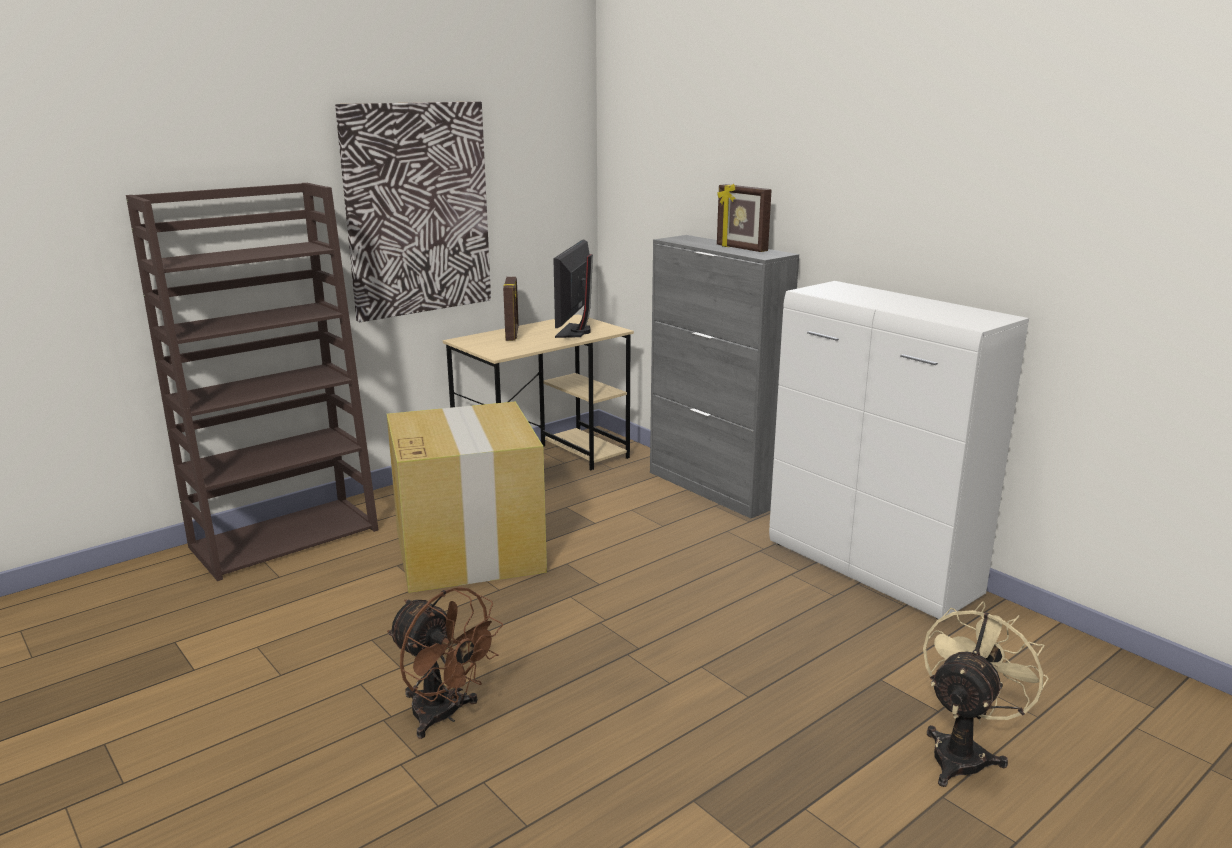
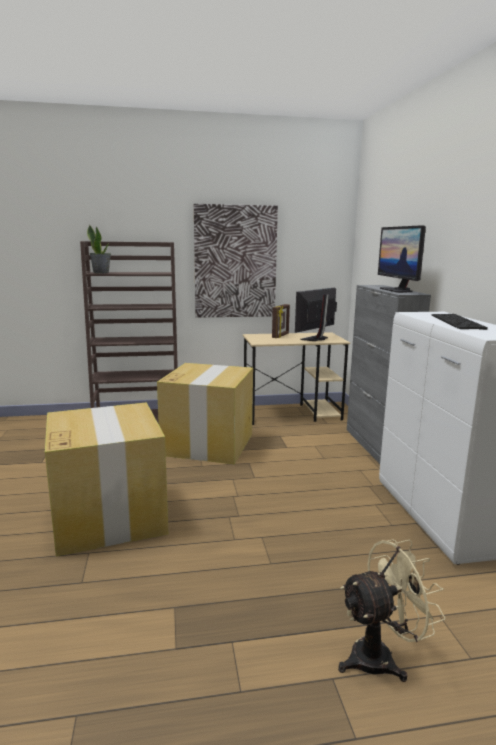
camera: 30 degrees right, 5 degrees down
(179, 259) = (101, 272): none -> potted plant
(444, 716) = (109, 515): brown fan -> cardboard box
(741, 248) = (398, 290): picture frame -> monitor
(894, 301) = (459, 322): none -> keyboard

